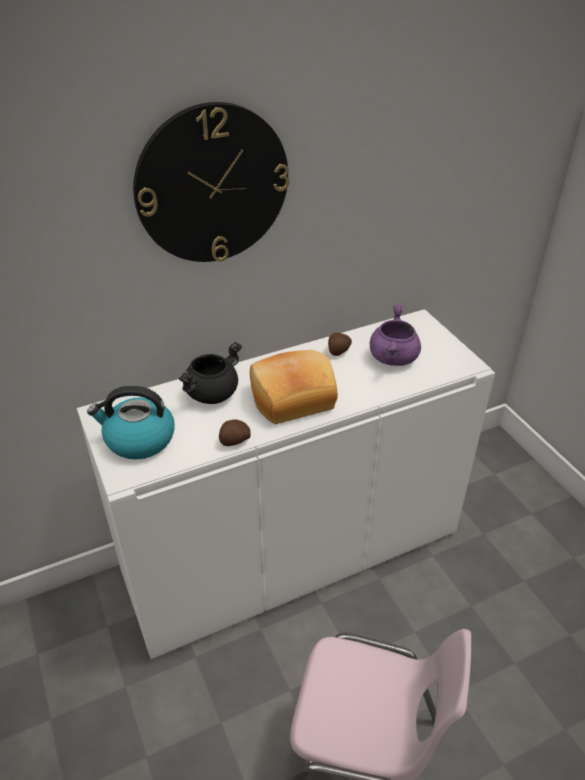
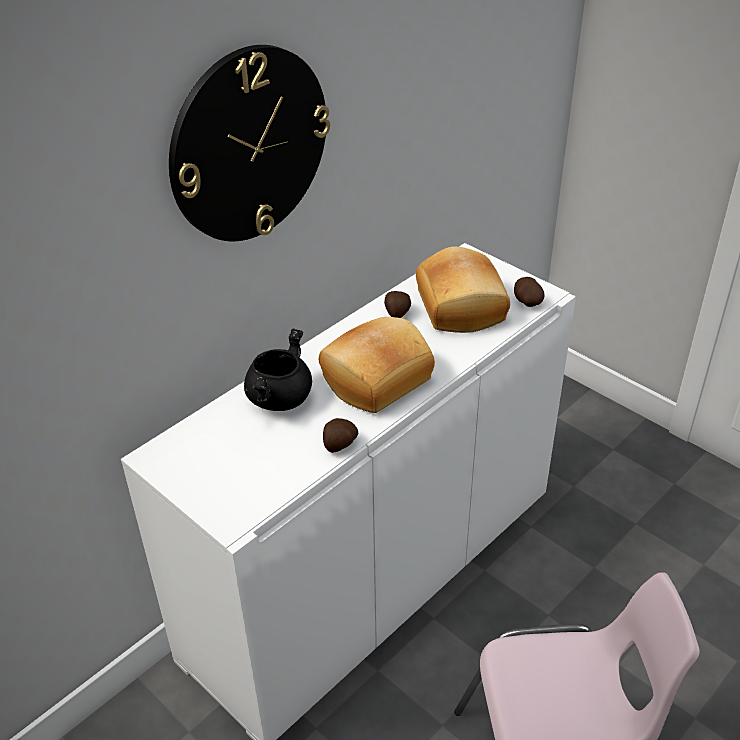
camera: 20 degrees left, 0 degrees up
(139, 440) = (224, 474): kettle -> none
(394, 359) = (463, 306): purple cooking pot -> bread
(449, 367) = (526, 302): none -> potato

